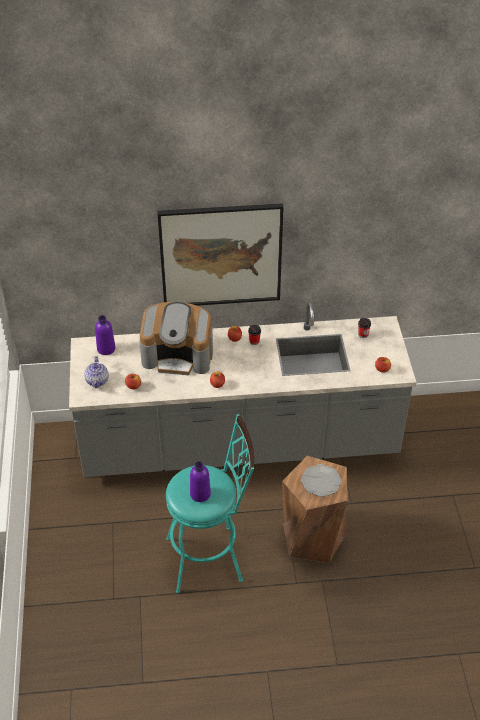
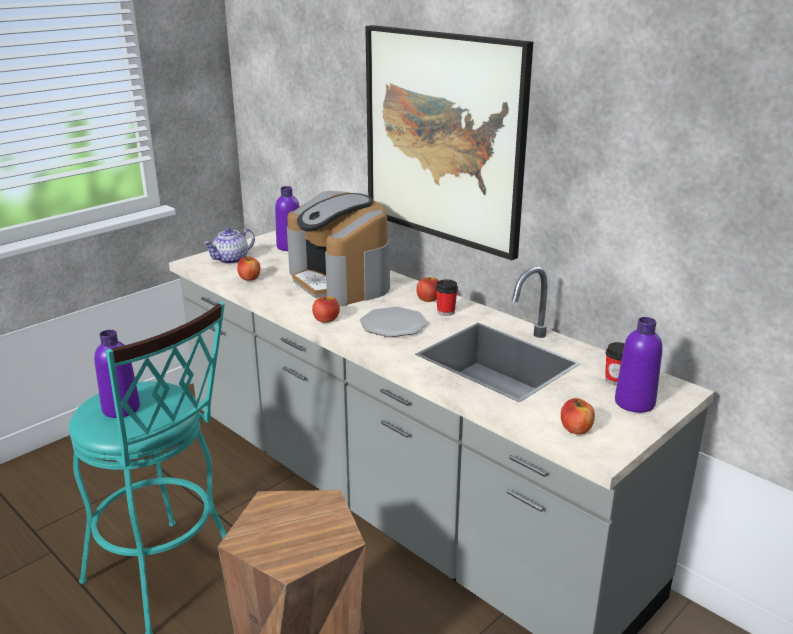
camera: 50 degrees right, 20 degrees down
(321, 481) = (298, 531): plate -> plate (393, 324)
(382, 341) = (634, 403): none -> purple bottle

